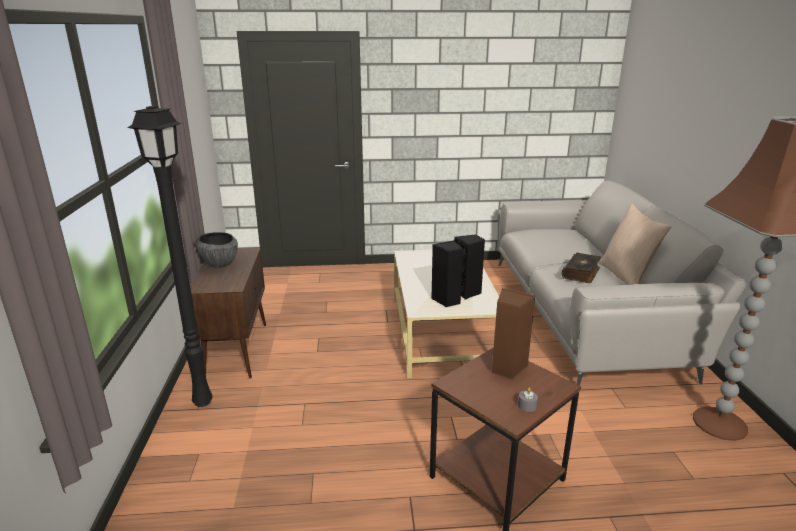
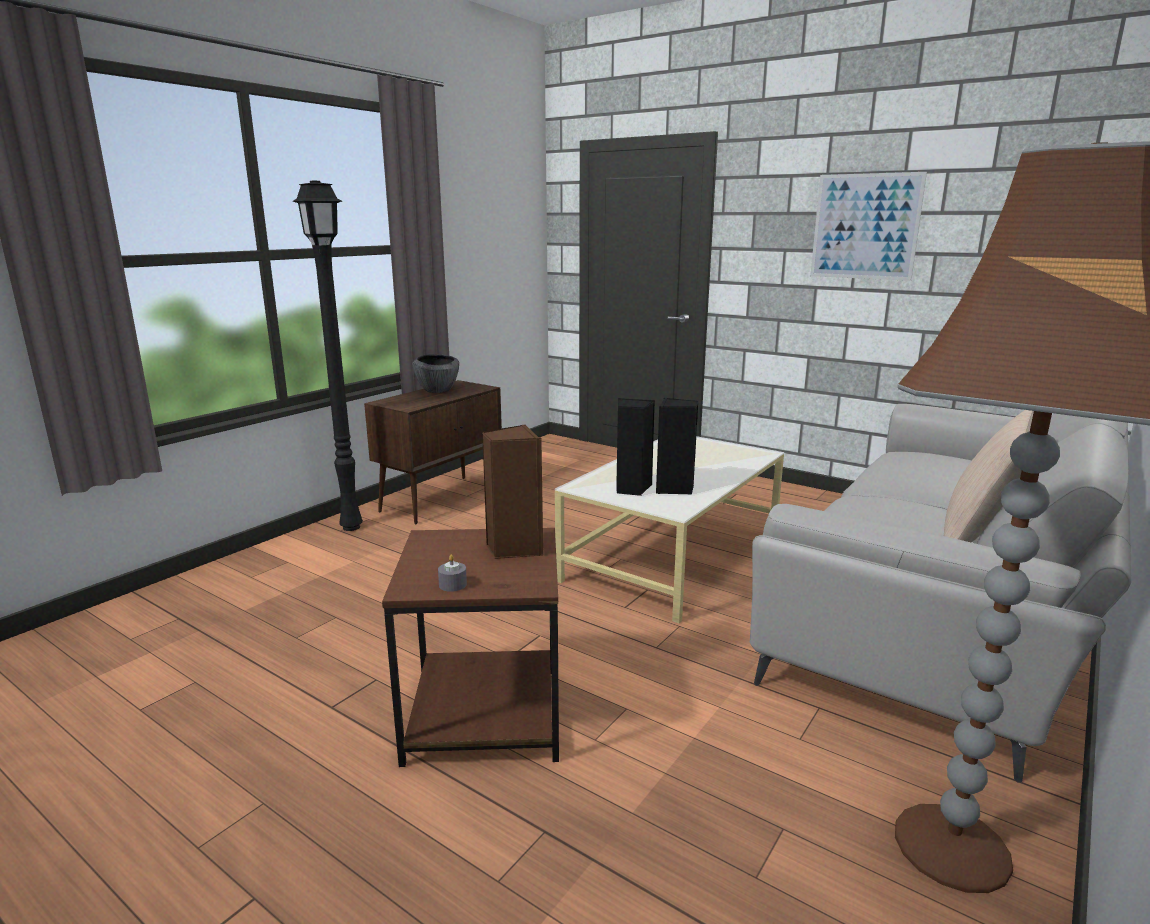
camera: 40 degrees right, 5 degrees down
(466, 97) = (865, 226): none -> picture
(581, 273) = (890, 512): book -> none

